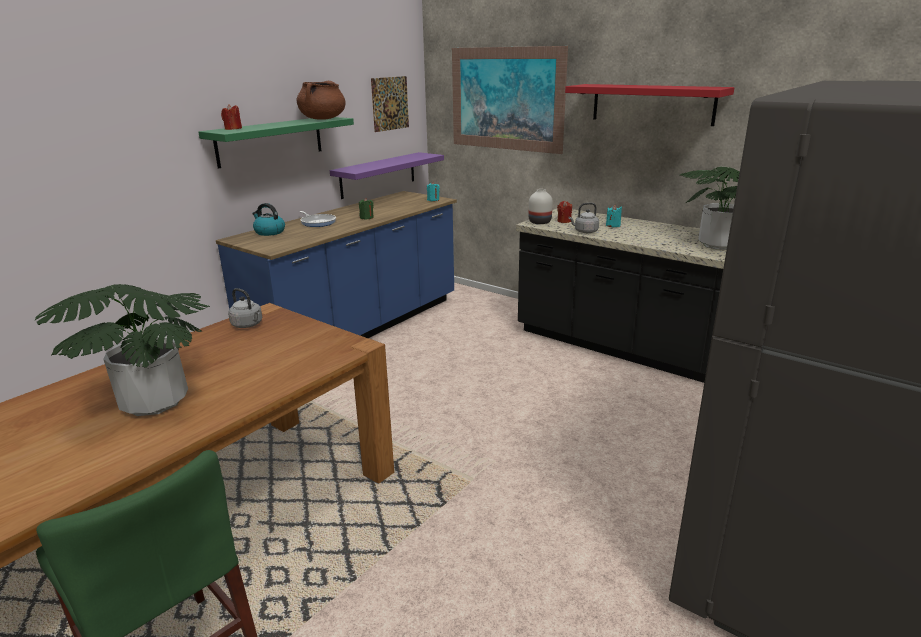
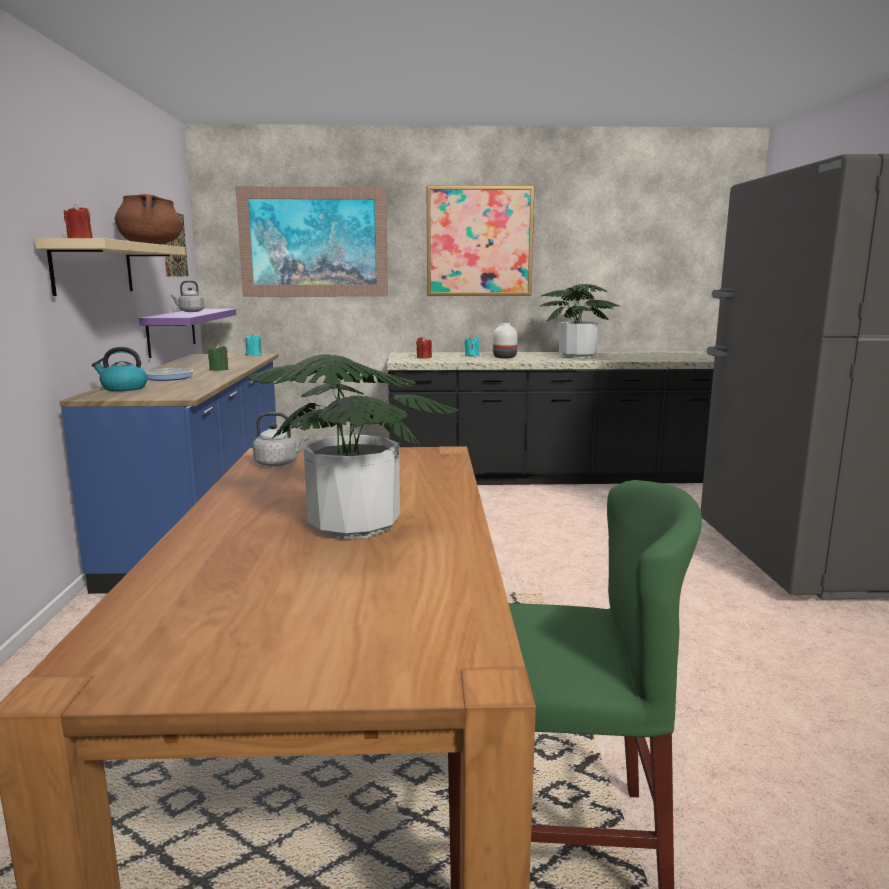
camera: 40 degrees left, 10 degrees down
(270, 141) = (93, 268): green shelf -> beige shelf
(540, 222) = (405, 359): white vase -> white vase (505, 357)
(584, 232) = (461, 360): grey kettle -> grey kettle (190, 311)
(652, 104) = (479, 242): red shelf -> picture

